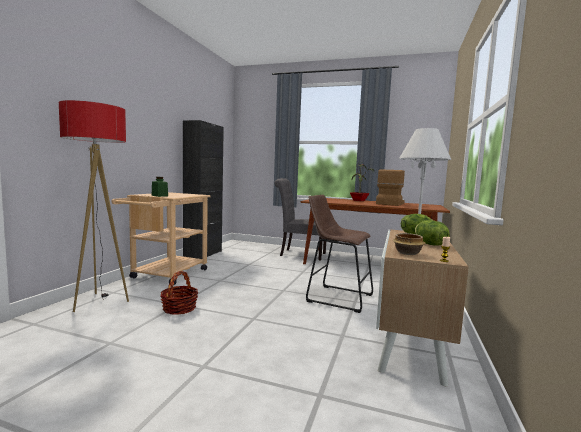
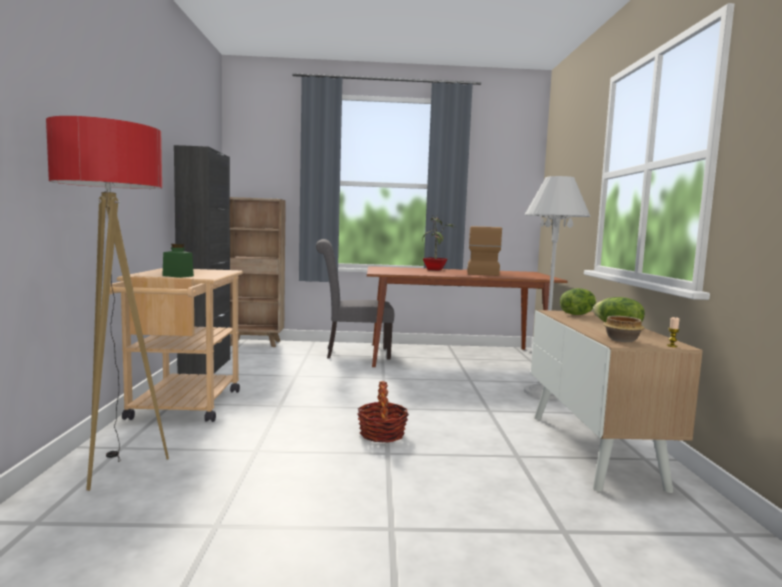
camera: 20 degrees left, 0 degrees up
(179, 308) = (265, 456): basket -> basket (382, 434)
(246, 243) = (255, 343): none -> brown bookcase
(336, 297) = (461, 408): brown stool -> none

